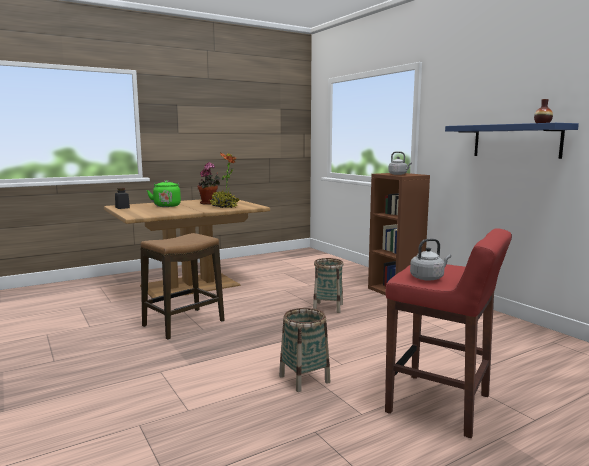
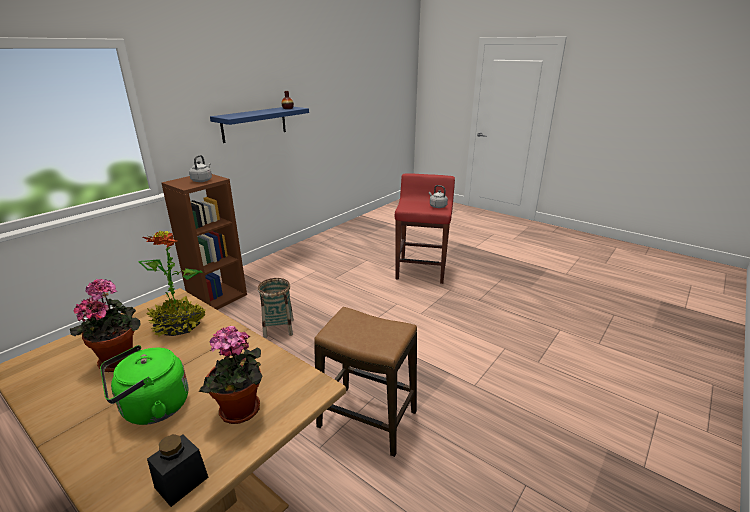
camera: 110 degrees left, 15 degrees up
(141, 211) = (240, 412): none -> potted plant
(304, 379) = (428, 313): basket -> none

